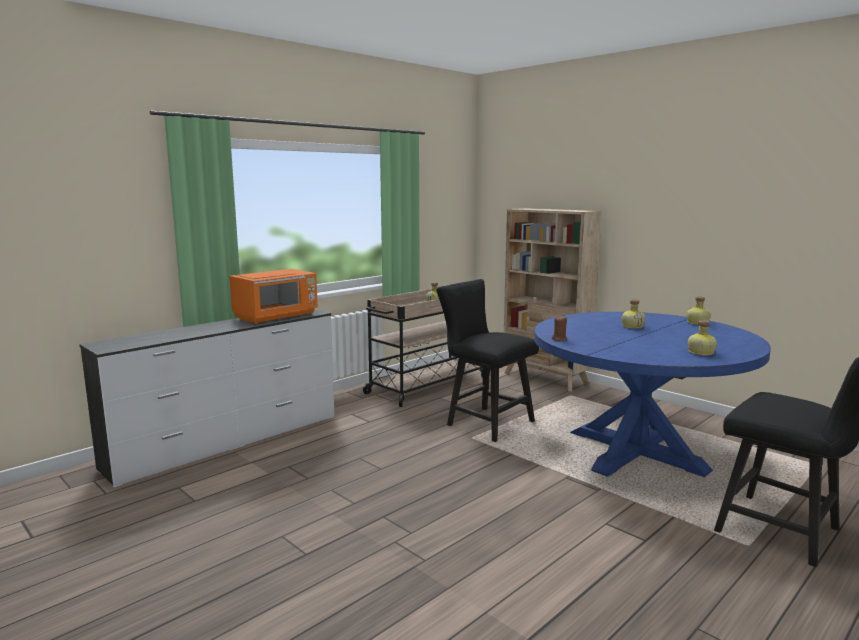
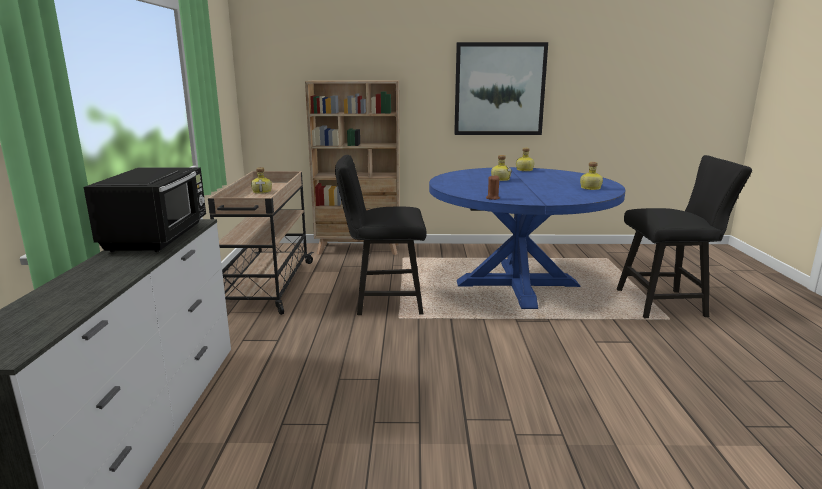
camera: 45 degrees left, 5 degrees up
(277, 316) = (158, 237): orange microwave -> black microwave
(713, 225) = (499, 89): none -> picture

